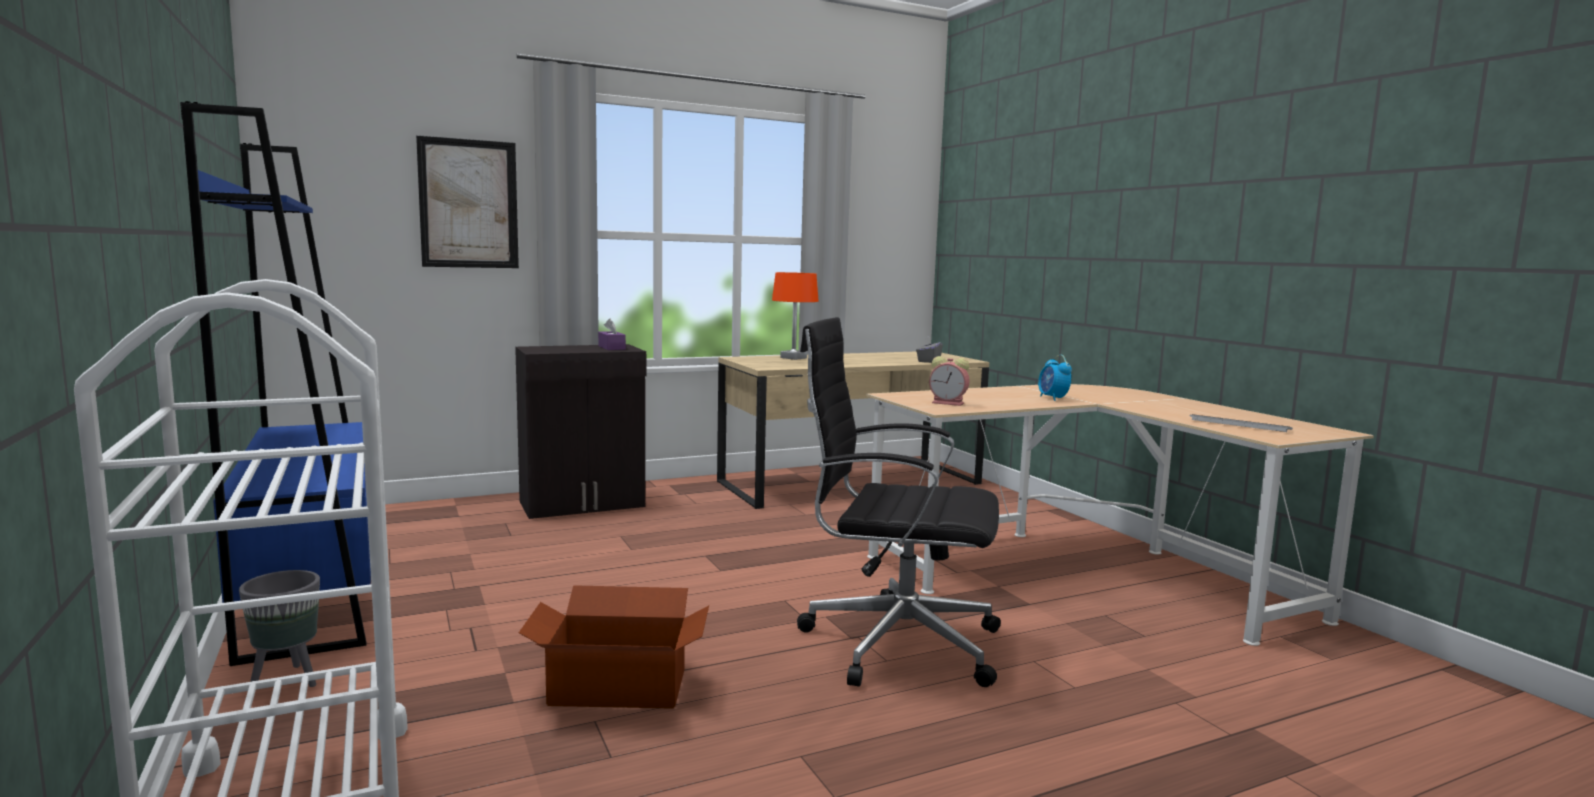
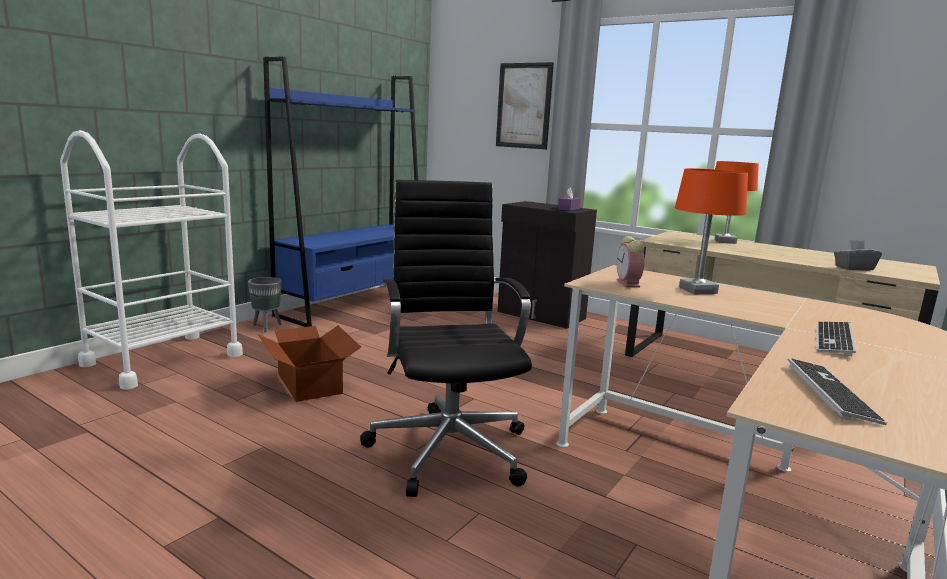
camera: 60 degrees right, 5 degrees up
(983, 396) = (698, 290): none -> orange table lamp
(1052, 398) = (761, 311): alarm clock -> none
(1130, 403) = (833, 339): none -> keyboard

